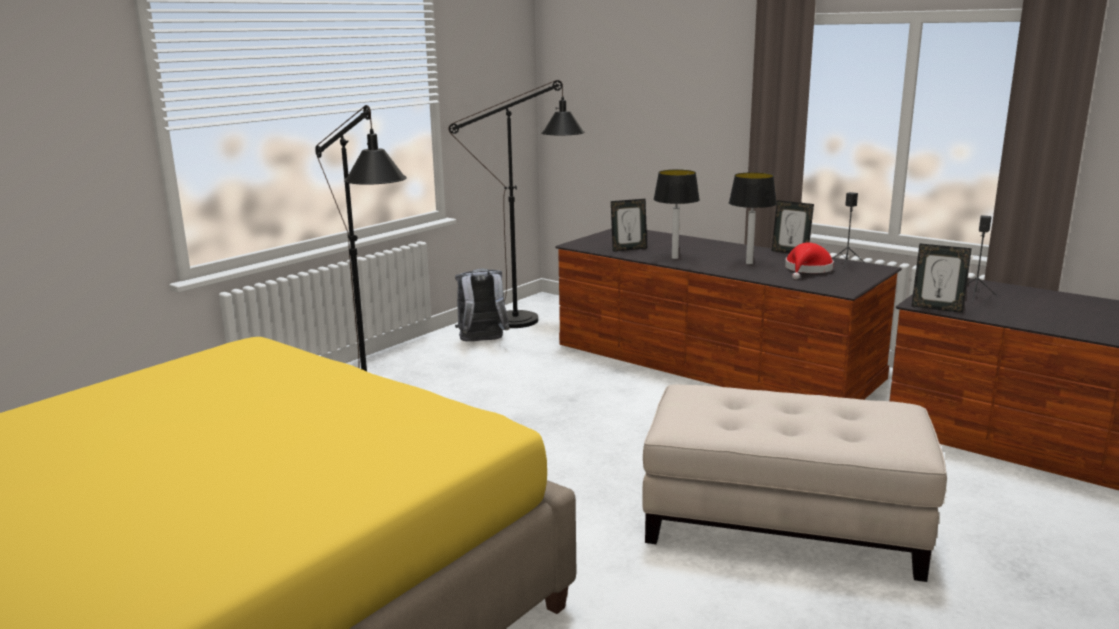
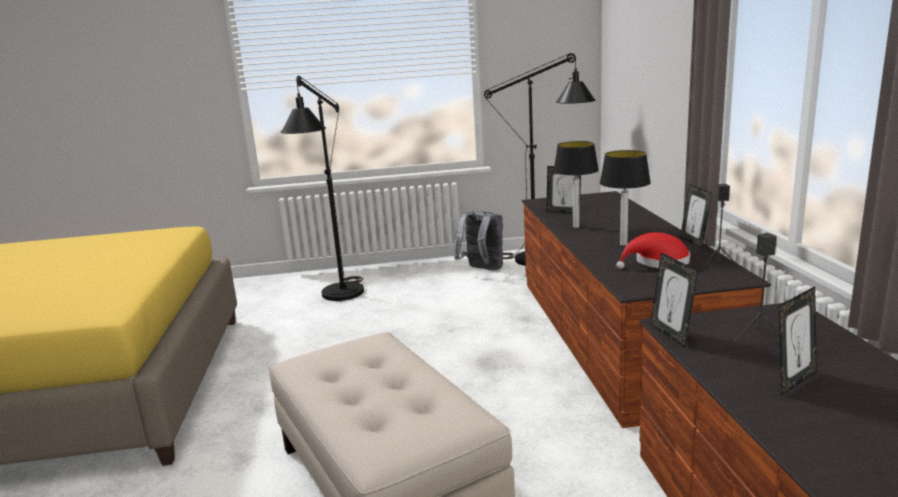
camera: 45 degrees right, 0 degrees up
(1046, 312) = (793, 381): none -> picture frame

